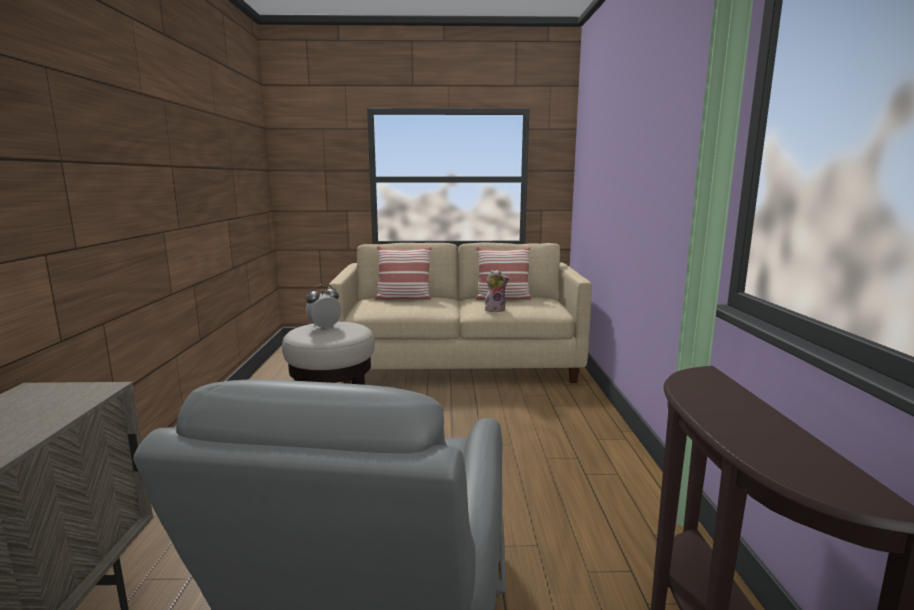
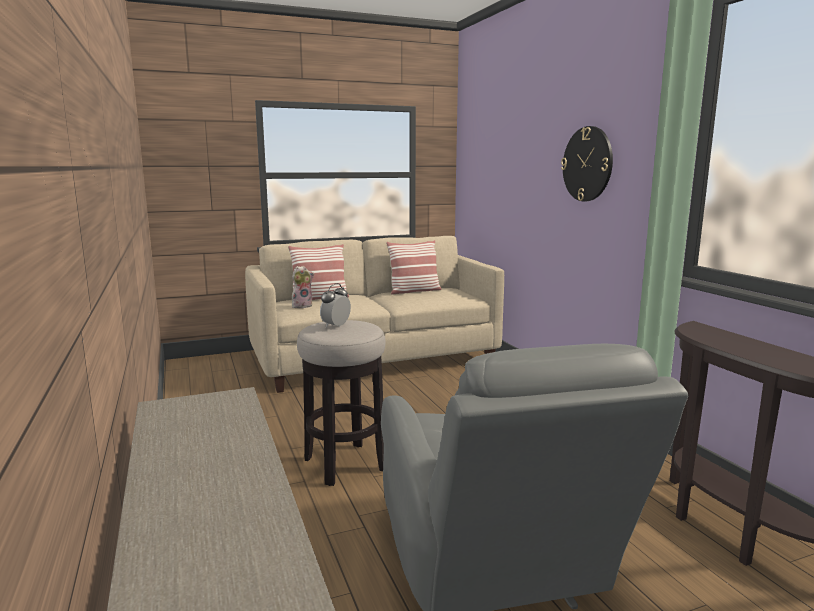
camera: 20 degrees left, 0 degrees up
(495, 310) = (419, 301): plush toy -> plush toy (302, 306)
(658, 162) = (587, 164): none -> wall clock

